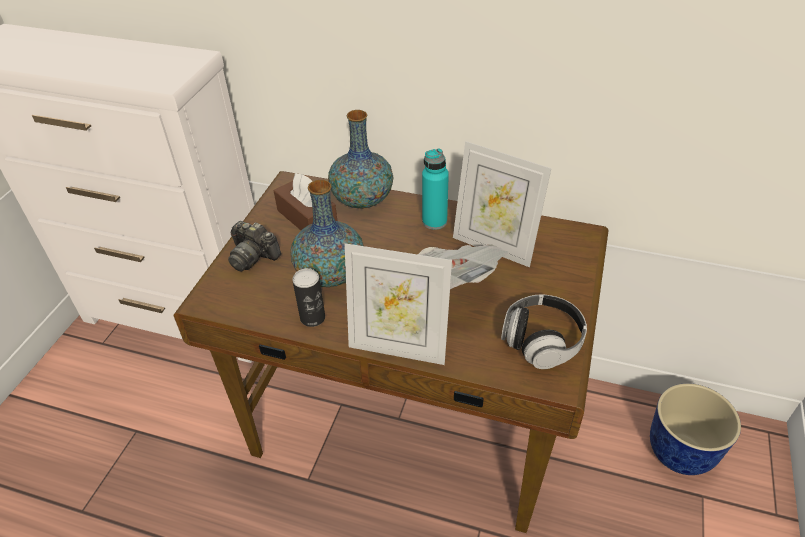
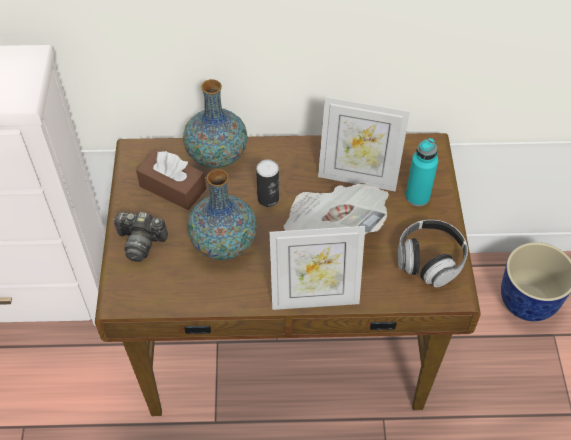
camera: 20 degrees left, 10 degrees up
(312, 317) = (227, 290): can -> can (268, 198)
(434, 221) = (294, 163): turquoise bottle -> turquoise bottle (417, 197)

